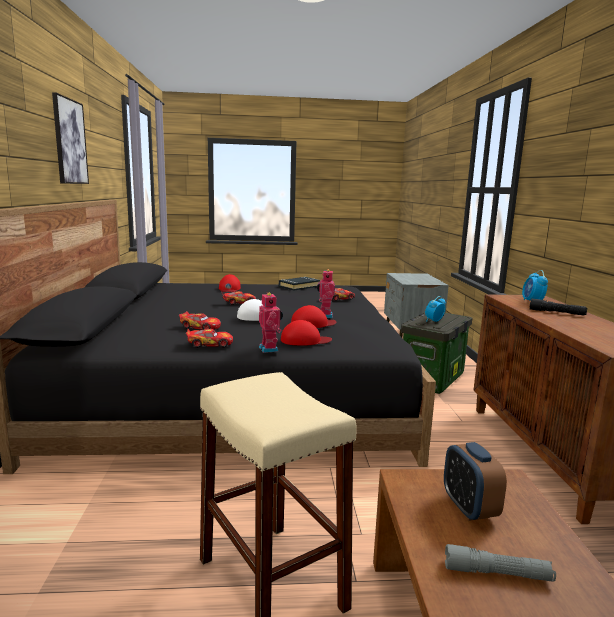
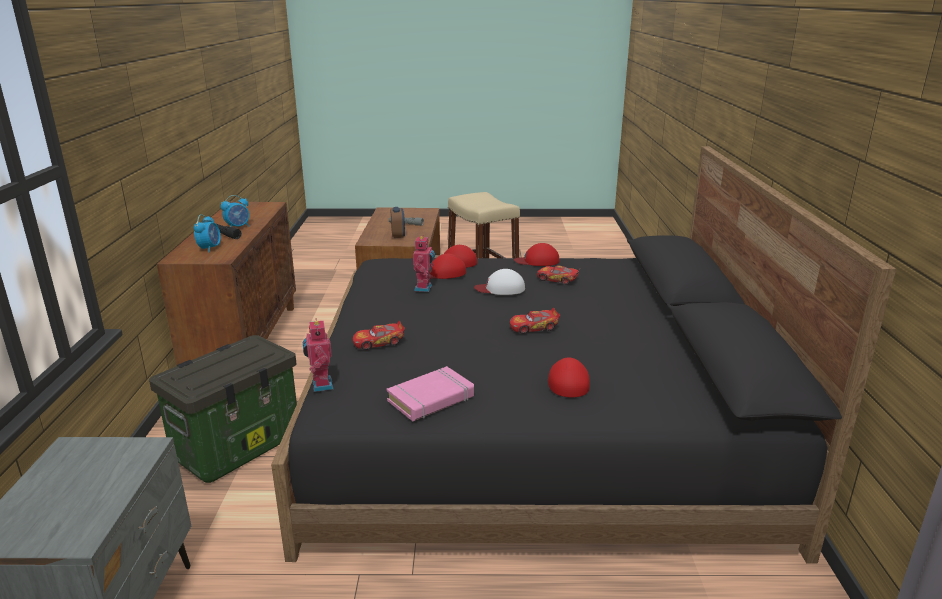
camera: 175 degrees left, 10 degrees up
(70, 141) = (837, 113): picture -> none
(210, 344) = (537, 261): toy car -> red cap
(270, 349) = (486, 257): toy robot -> toy robot (320, 385)
(299, 286) = (431, 399): black book -> pink book
(433, 321) = (239, 357): alarm clock -> alarm clock (238, 227)

